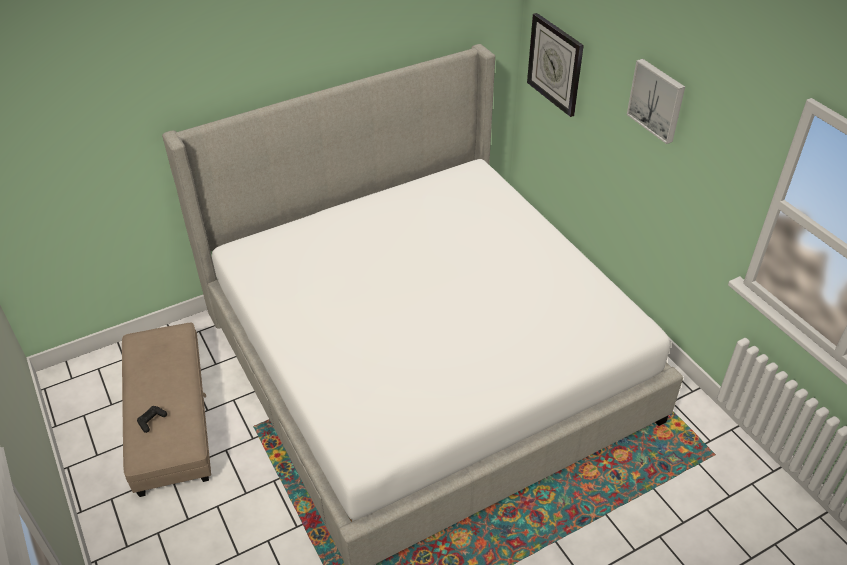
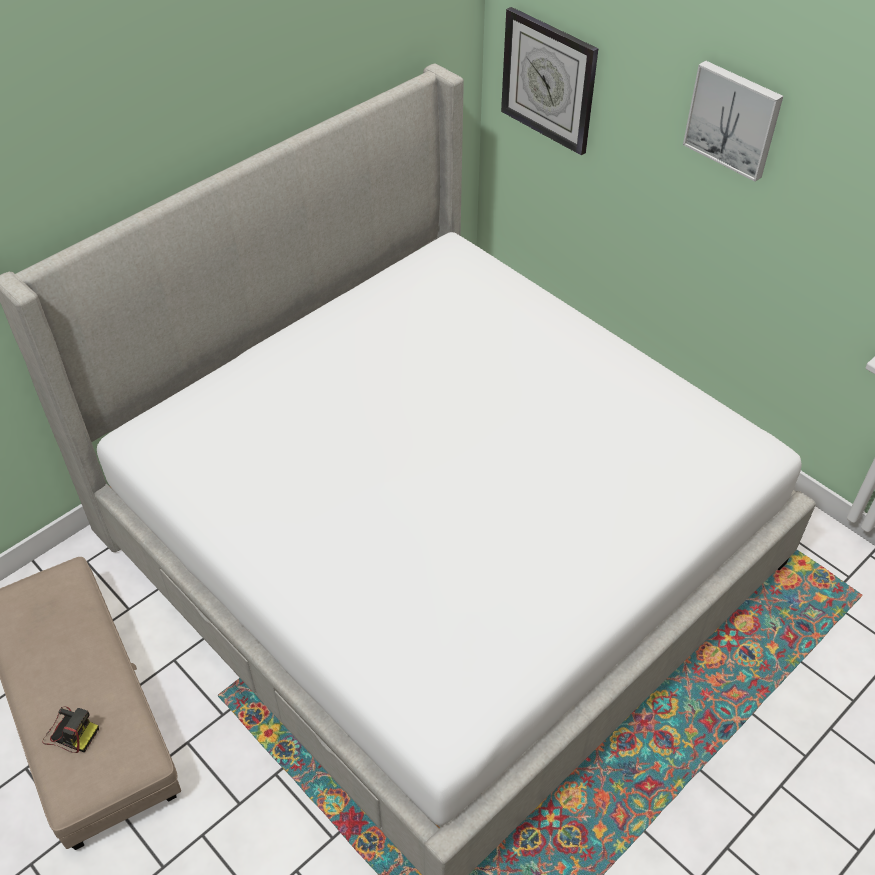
camera: 15 degrees left, 5 degrees up
(152, 421) = (70, 732): black game controller -> camera

